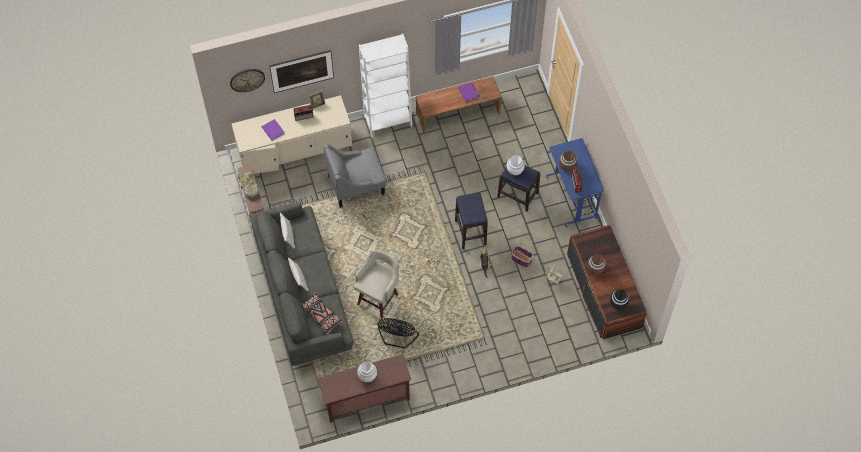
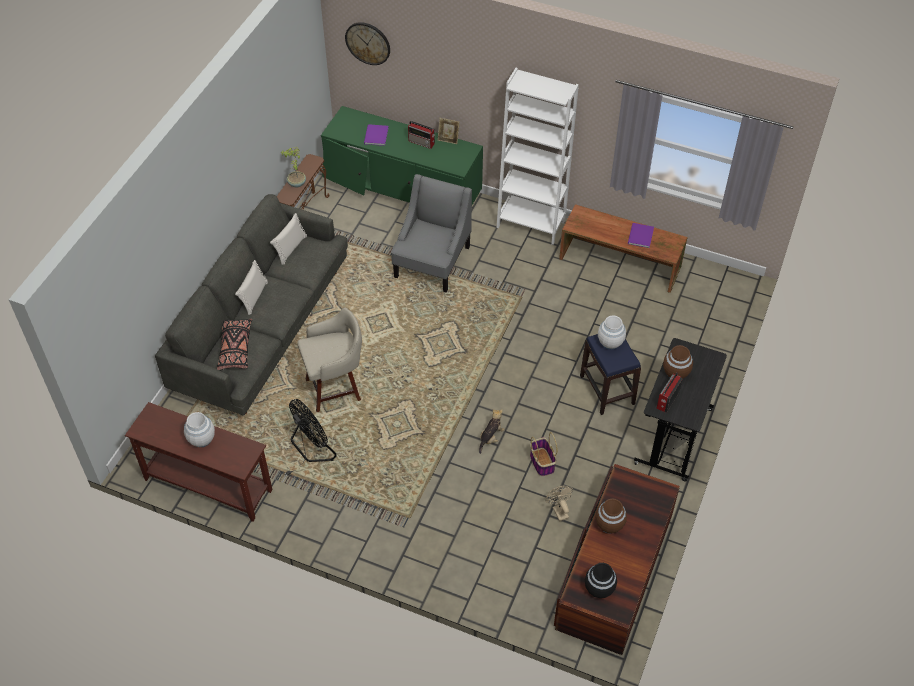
camera: 40 degrees right, 10 degrees down
(294, 151) = (402, 192): beige tv stand -> green tv stand
(302, 77) = (438, 84): picture -> none
(356, 184) = (432, 262): grey armchair -> grey armchair turned 90 degrees clockwise
(470, 232) = (510, 392): stool -> none
(572, 198) = (673, 437): blue desk -> black desk

